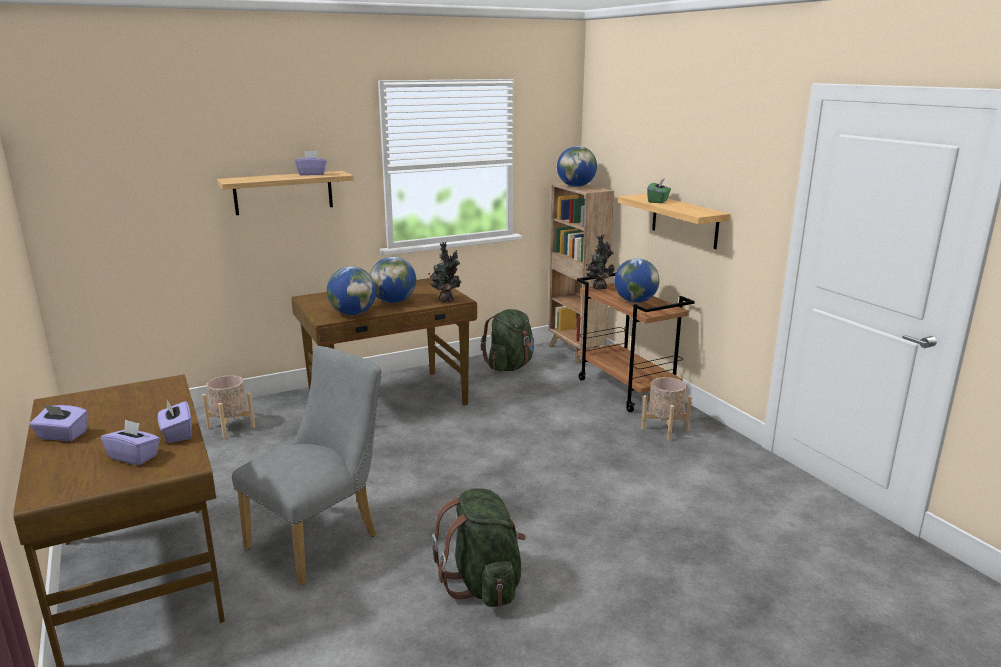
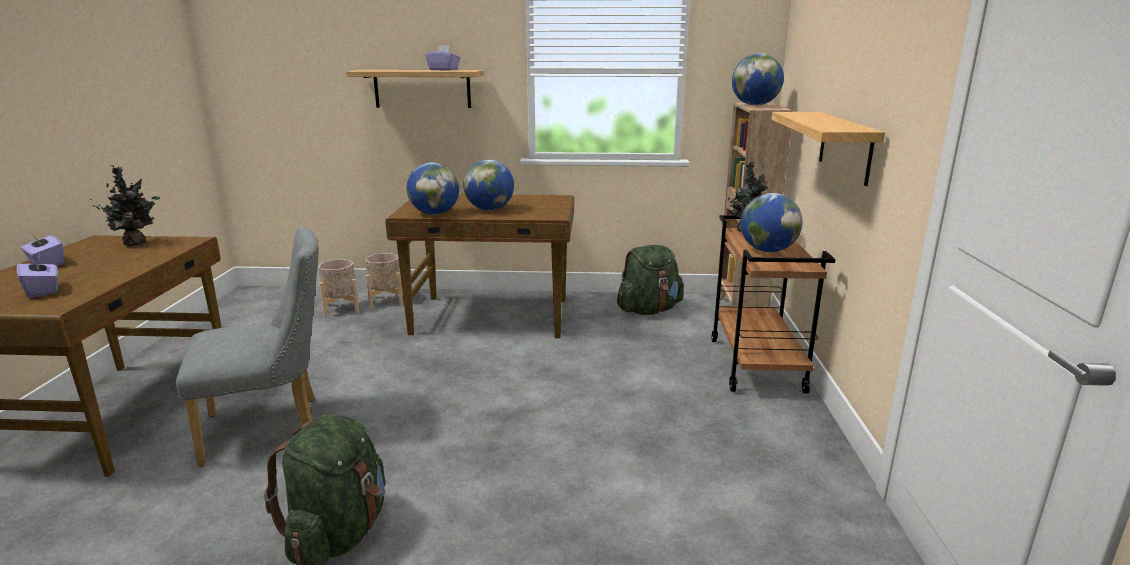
camera: 30 degrees right, 0 degrees up
(177, 434) = (106, 280): purple tissue box -> none
(446, 300) = (541, 215): potted plant -> potted plant (136, 243)
(658, 201) = (811, 117): green tissue box -> none
(664, 429) = (754, 424): beige planter -> beige planter (386, 301)

